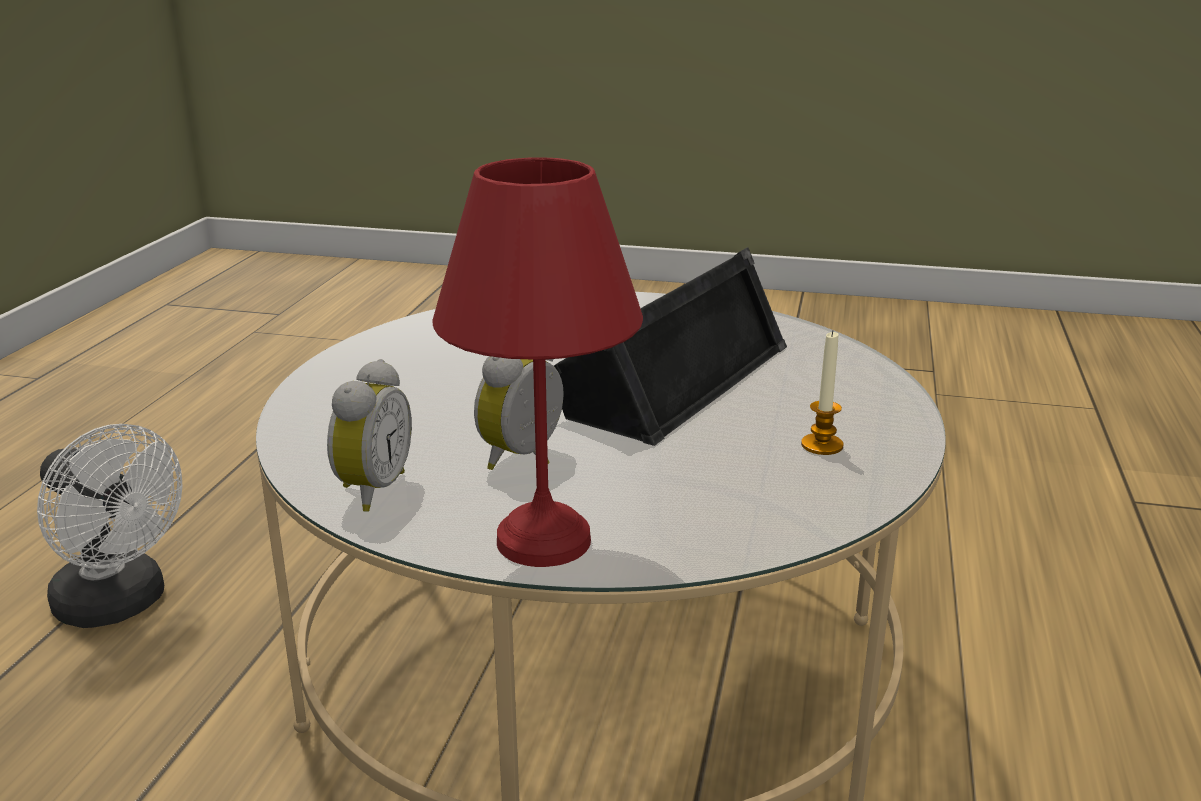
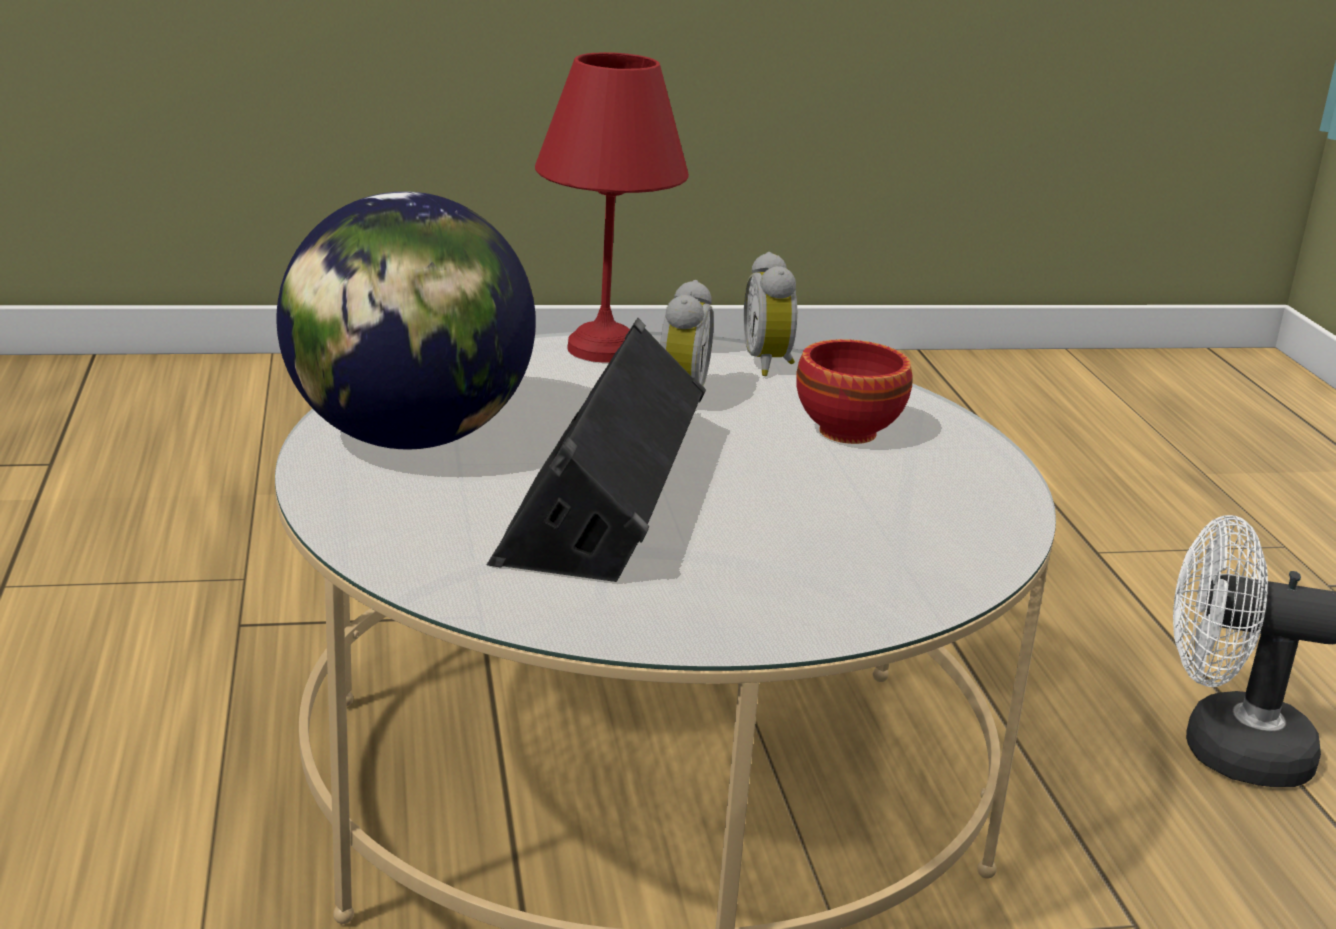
camera: 155 degrees right, 0 degrees up
(413, 402) = (847, 433): none -> red bowl
(822, 445) = (408, 439): candle -> globe

